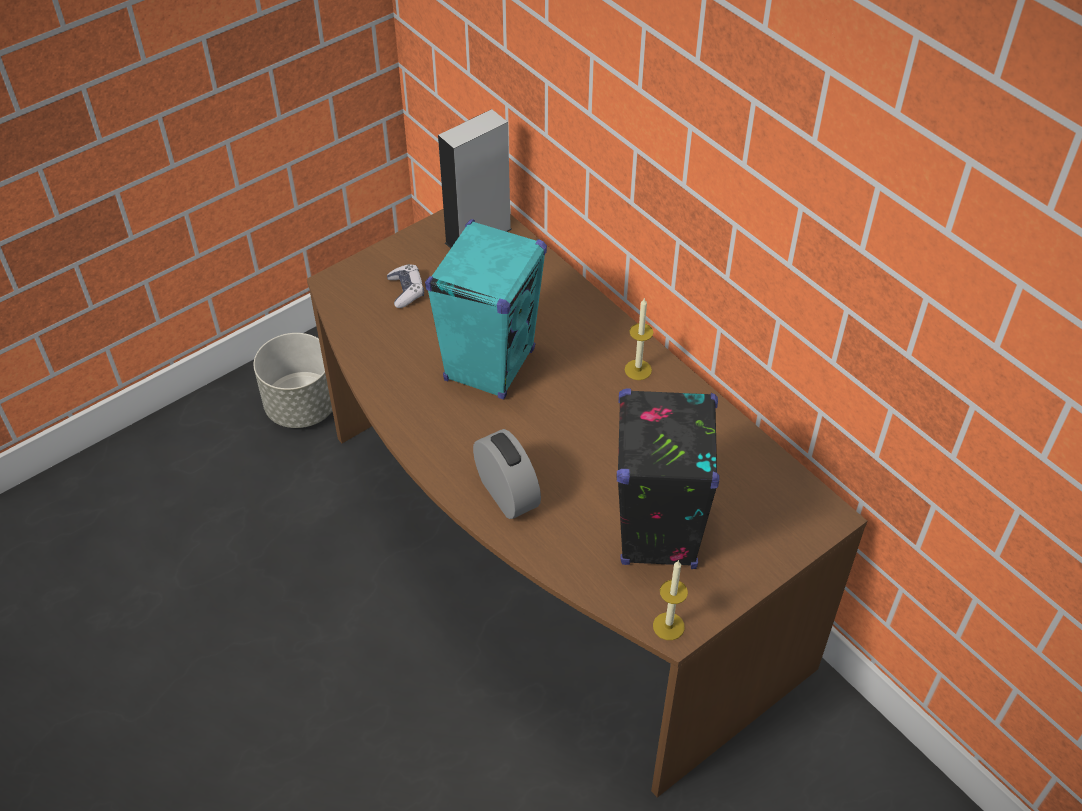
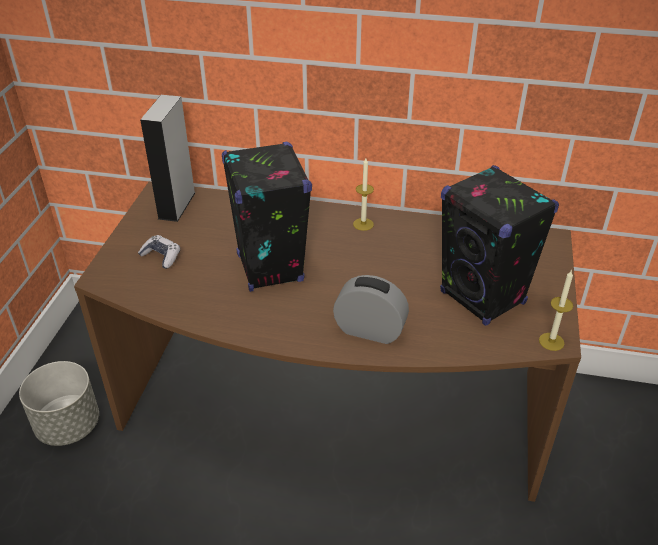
camera: 40 degrees left, 10 degrees down
(489, 365) = (269, 268): turquoise speaker -> black speaker

